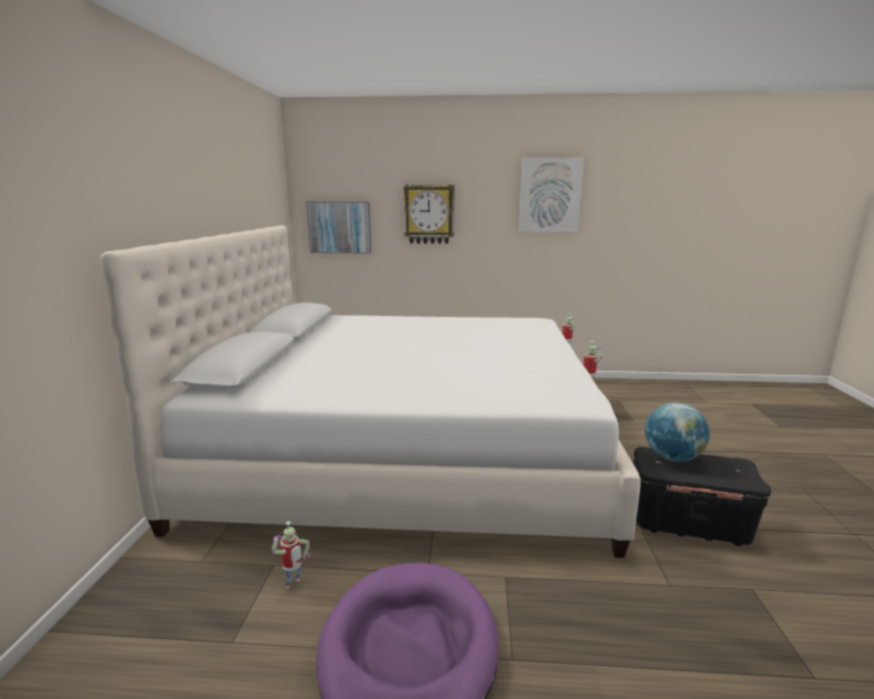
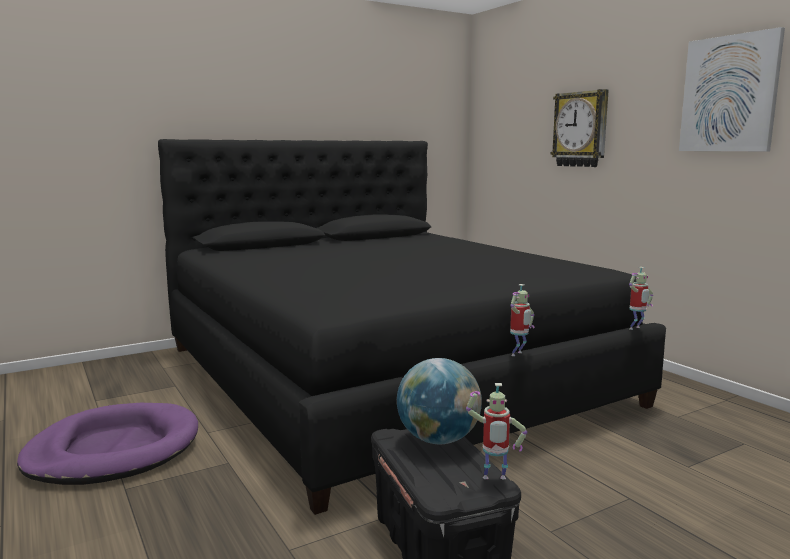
camera: 55 degrees right, 5 degrees down
(293, 585) = (158, 397): toy robot -> toy robot (494, 479)
(339, 227) = (502, 146): picture -> none
(406, 450) = (385, 374): white bed -> black bed

